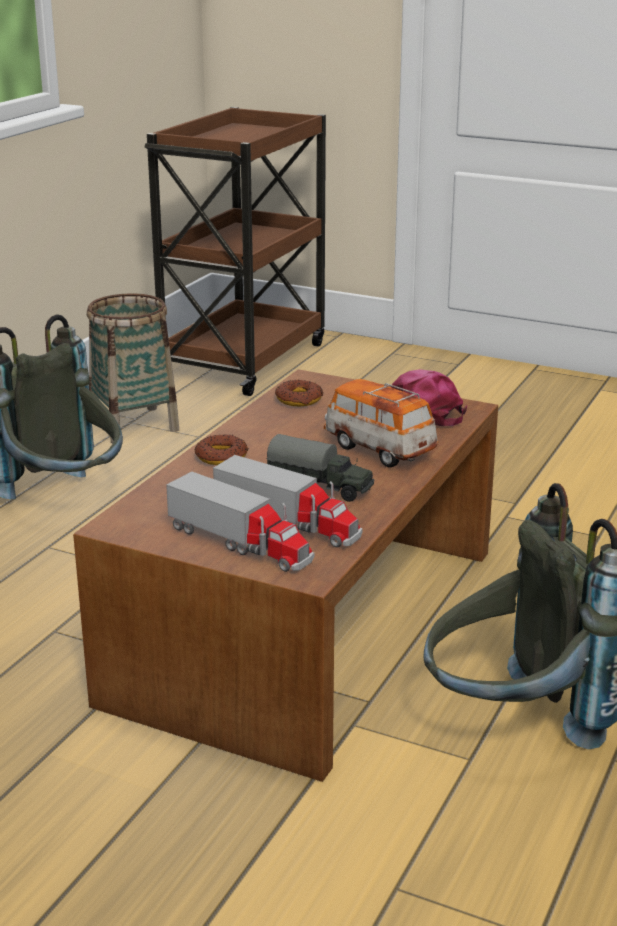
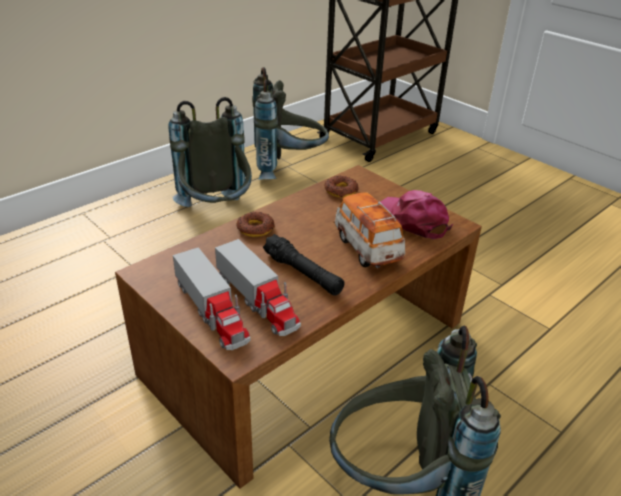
camera: 20 degrees right, 10 degrees up
(134, 425) = (288, 168): basket -> grey backpack
(321, 487) = (303, 273): toy truck -> black flashlight

